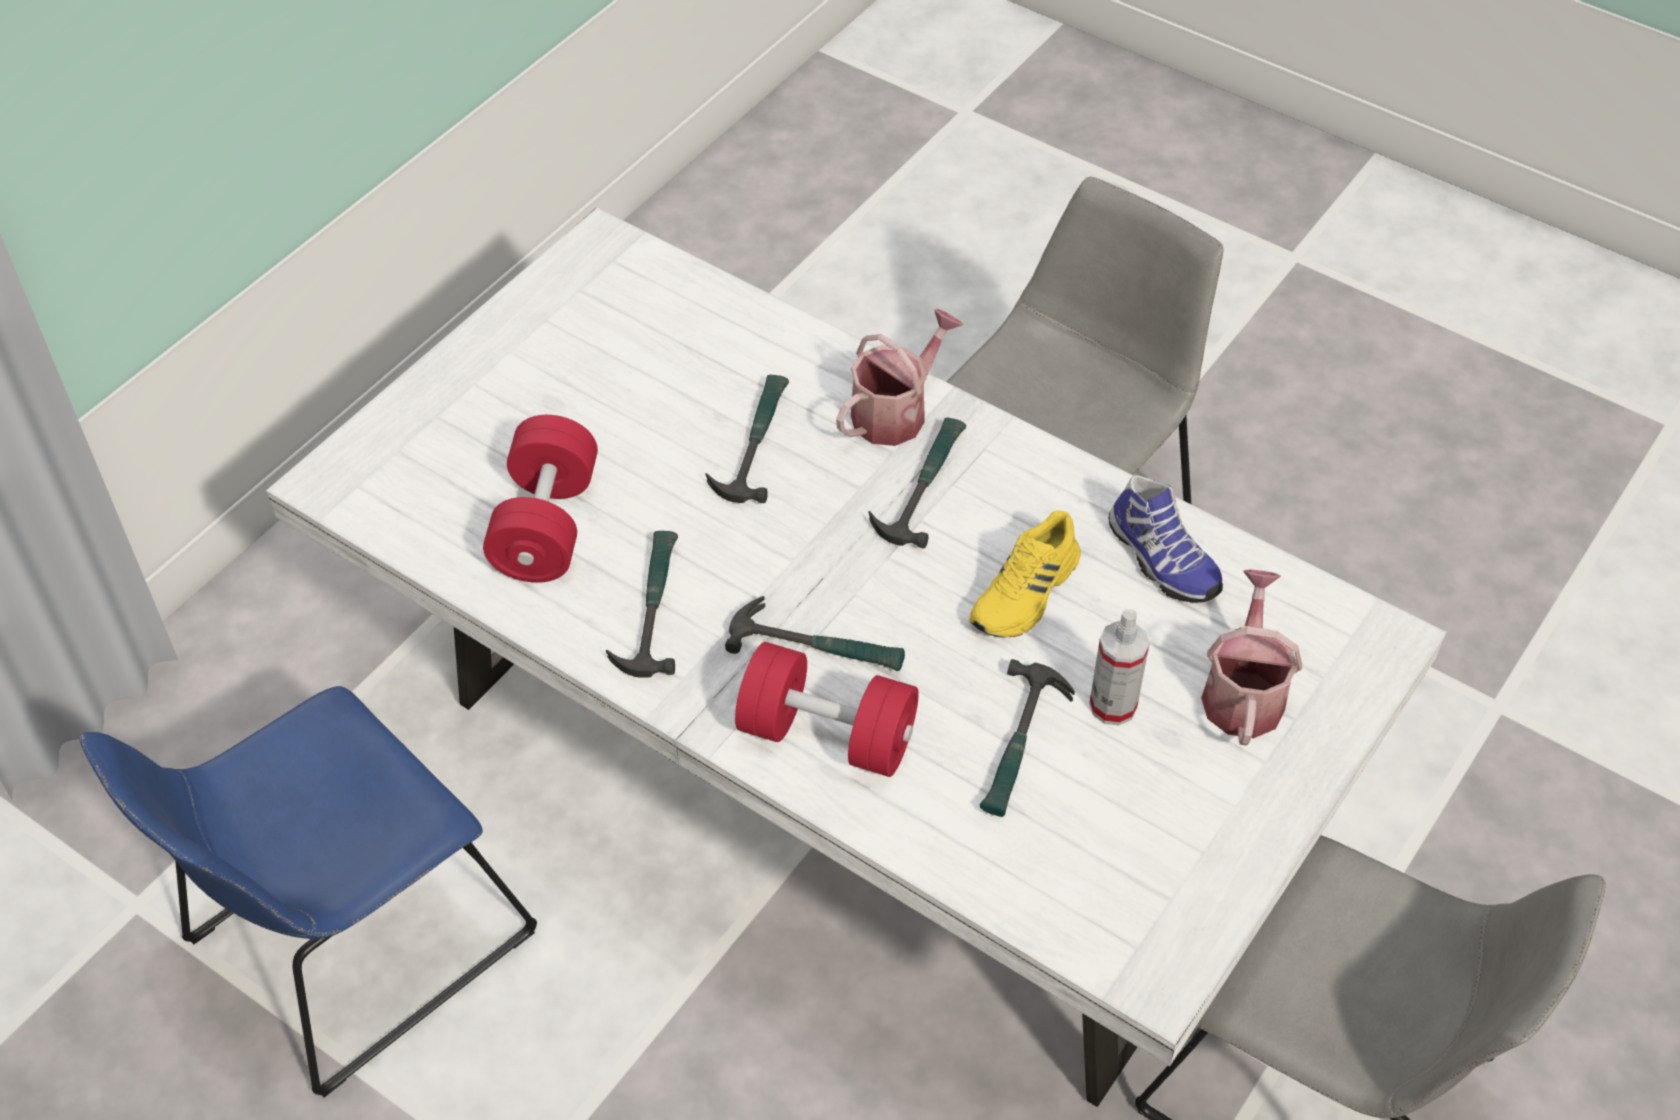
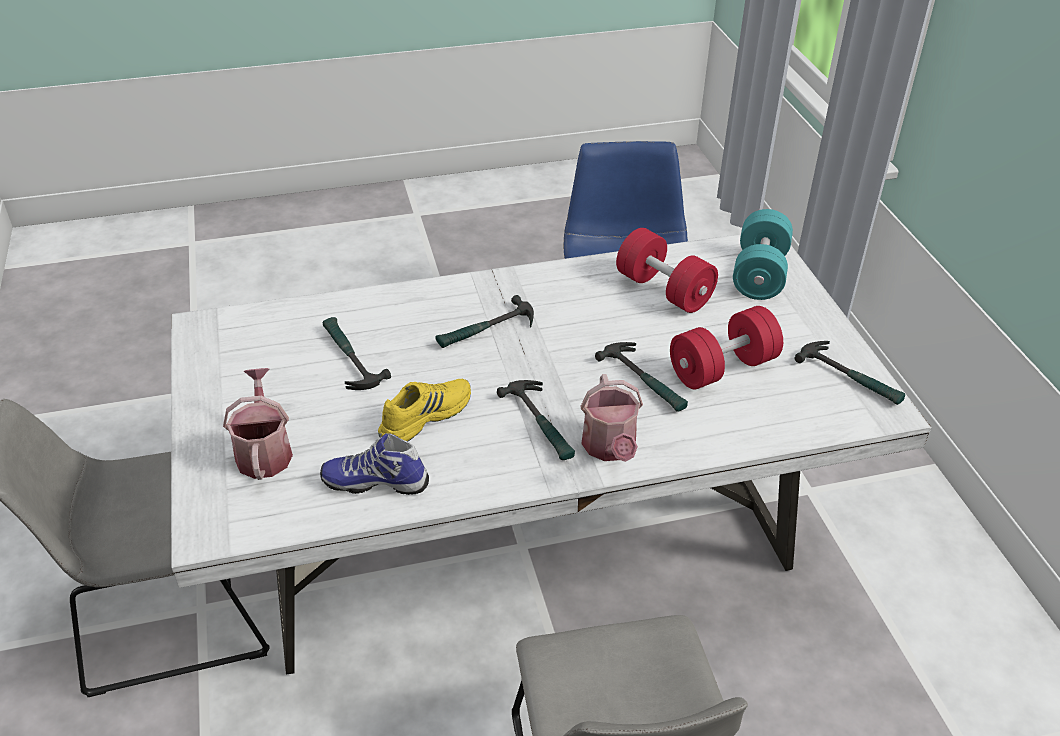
camera: 130 degrees right, 10 degrees down
(414, 454) = (759, 274): none -> turquoise dumbbell
(650, 609) = (572, 295): hammer -> hammer (851, 378)
(827, 735) = (435, 307): red dumbbell -> red dumbbell (722, 368)
(1026, 593) = (424, 416): yellow shoe -> yellow shoe turned 60 degrees clockwise
(1113, 706) = (324, 400): spray bottle -> none
(1243, 692) = (264, 451): watering can -> watering can turned 150 degrees counterclockwise

